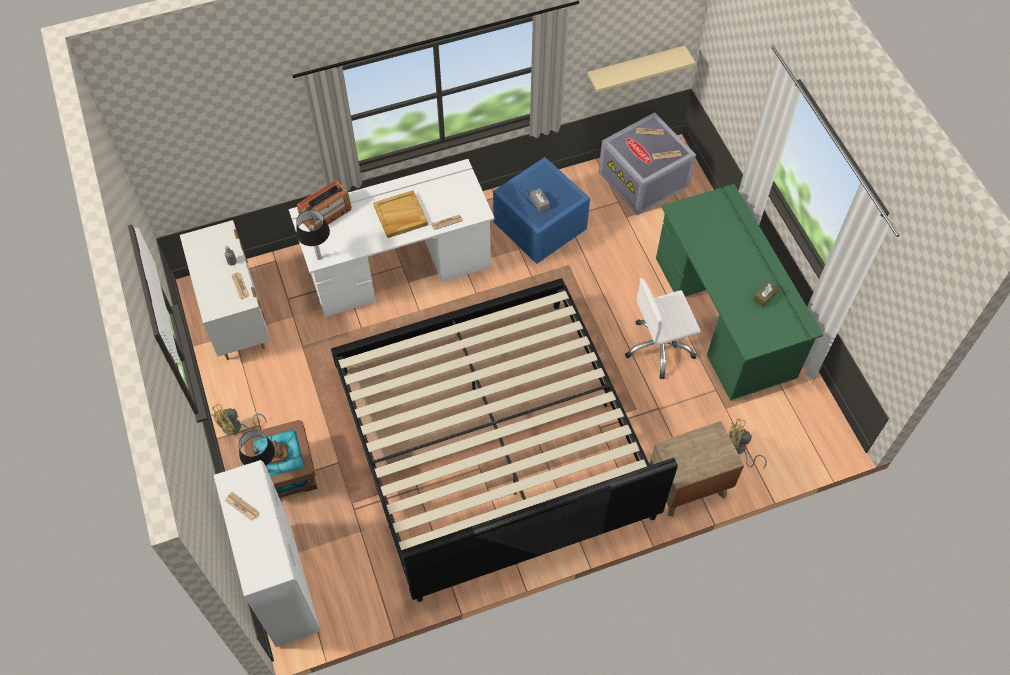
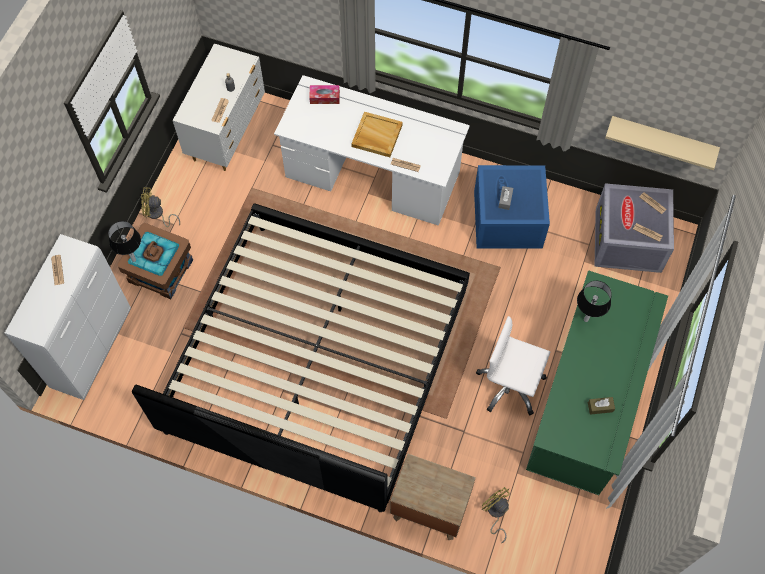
camera: 40 degrees right, 5 degrees up
(319, 258) = (290, 127): table lamp -> table lamp (586, 320)
(326, 214) = (324, 97): radio -> tissue box

